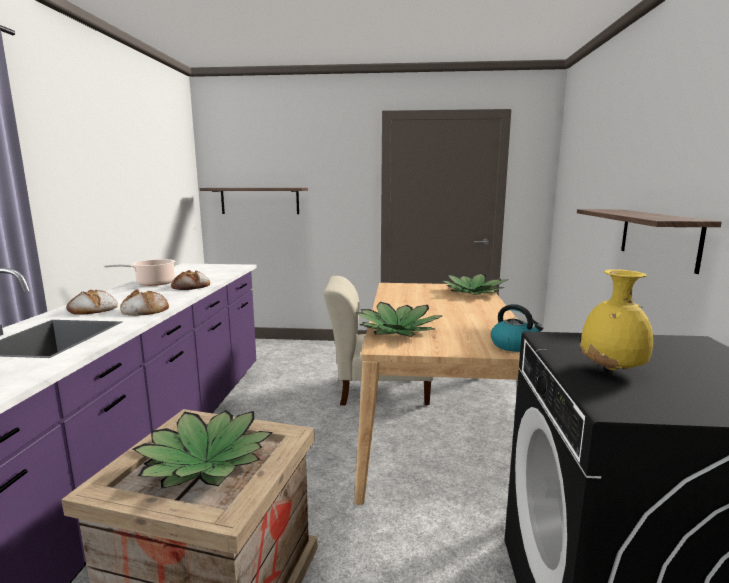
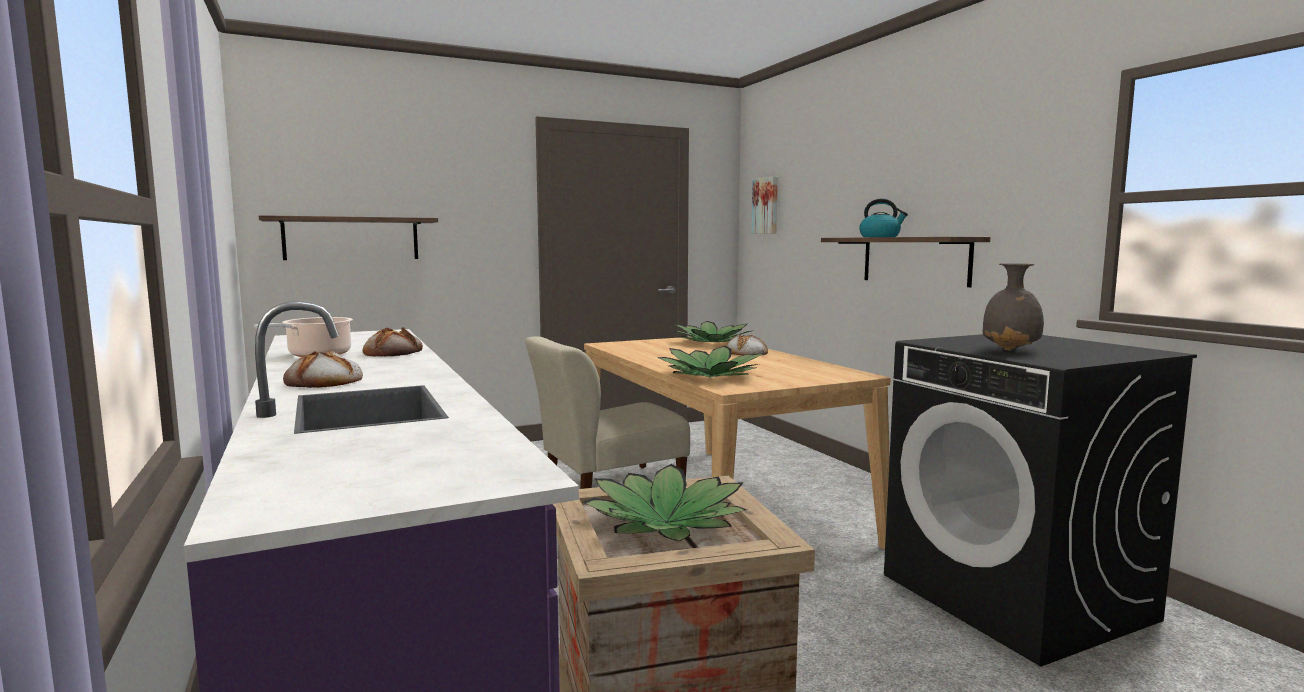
camera: 30 degrees left, 5 degrees down
(144, 309) = (411, 374): bread -> bread (746, 353)
(514, 346) = (842, 373): kettle -> kettle (880, 237)
(570, 174) = (766, 206): none -> picture
(613, 370) = (1012, 350): yellow vase -> grey vase

